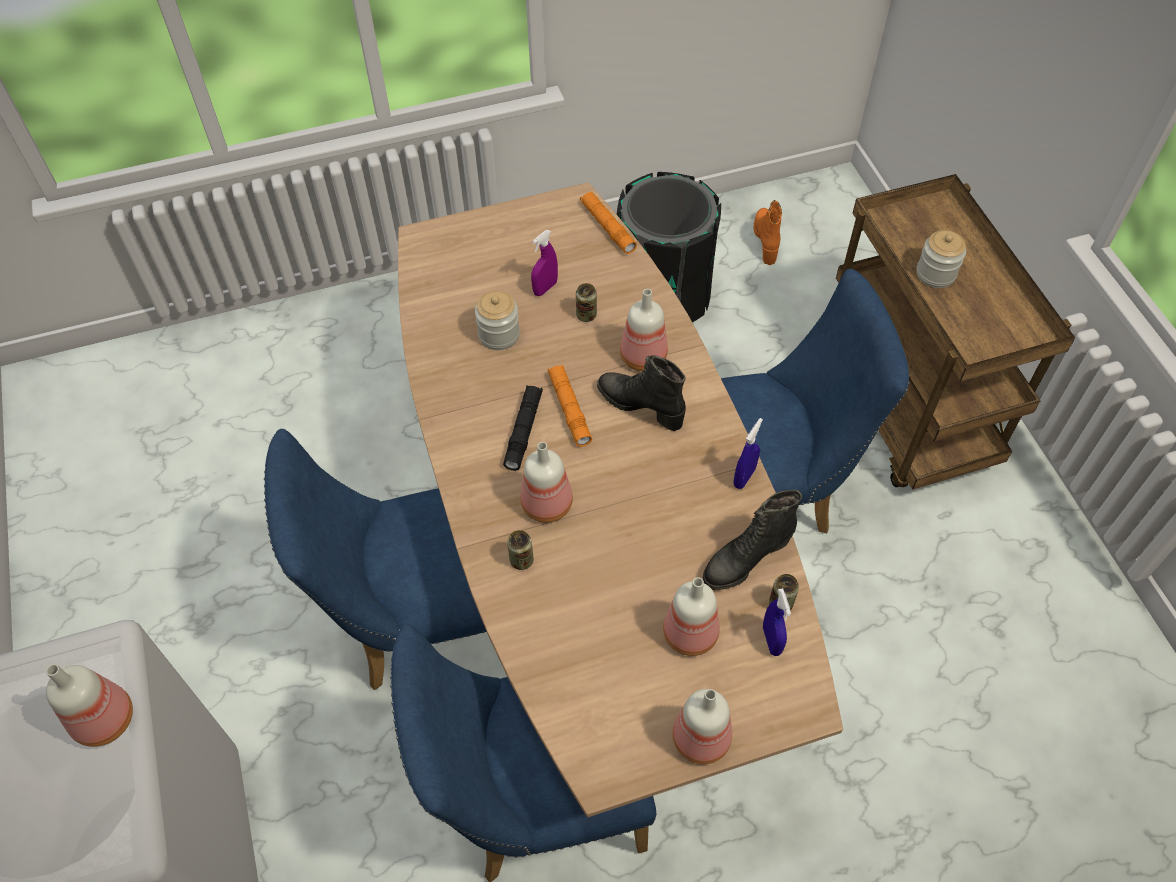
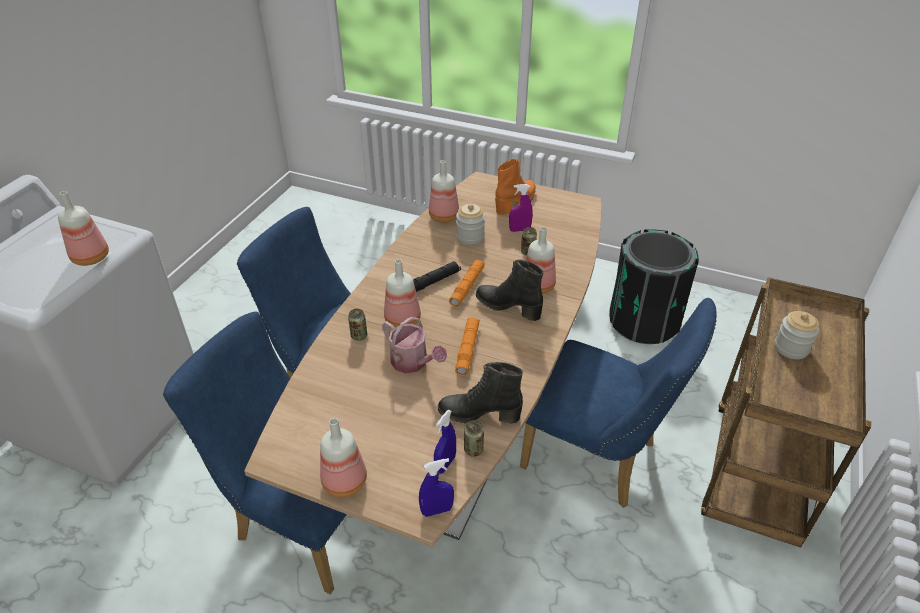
camera: 40 degrees right, 15 degrees down
(607, 227) = (588, 221): orange flashlight -> orange flashlight (467, 349)
(617, 550) = (413, 363): none -> watering can
(641, 406) = (508, 307): black boot -> black boot turned 45 degrees counterclockwise
(691, 632) = (404, 428): bottle -> bottle (445, 217)
(744, 477) = (528, 374): blue spray bottle -> blue spray bottle (437, 510)
(766, 240) = (744, 330): orange boot -> orange boot (516, 202)

